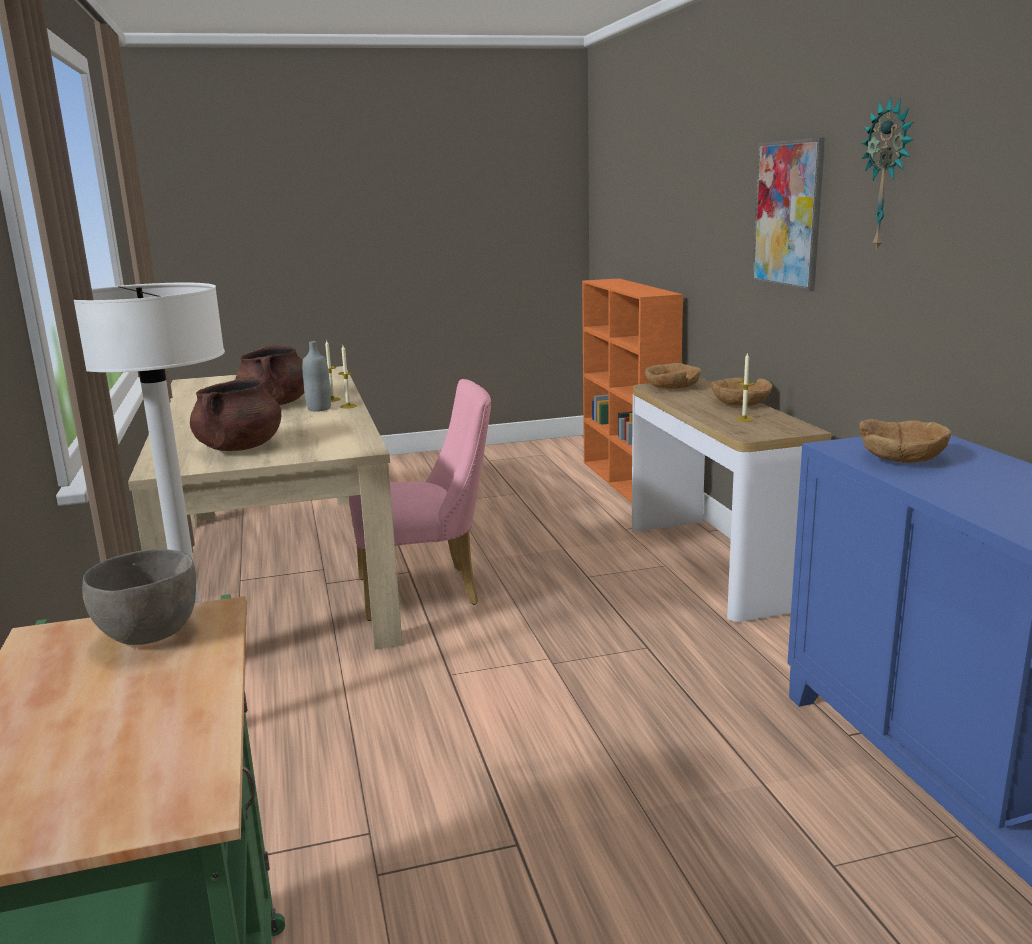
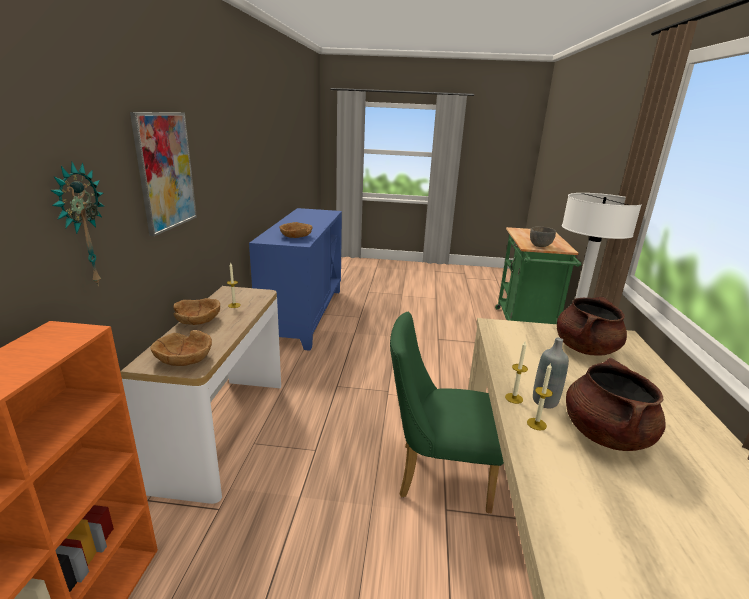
camera: 160 degrees left, 5 degrees up
(428, 591) = (436, 474): pink chair -> green chair
(888, 175) = (215, 136): wall clock -> wall clock (80, 226)

